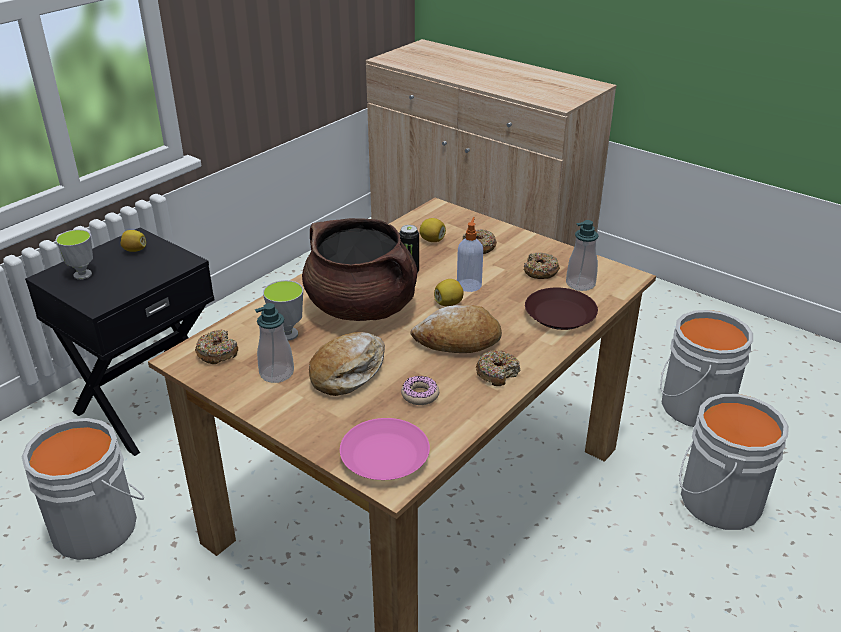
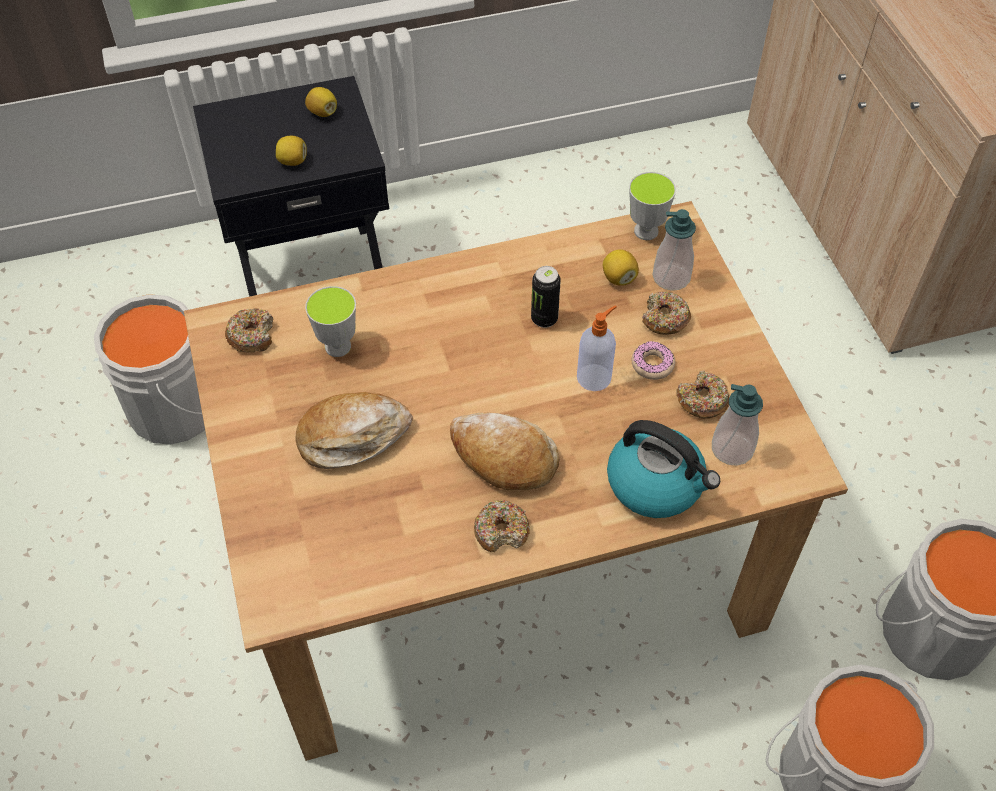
camera: 35 degrees right, 20 degrees up
(82, 275) = (247, 127): cup -> cup (646, 231)
(276, 373) = (284, 397): soap dispenser -> soap dispenser (671, 277)
(362, 307) = (445, 348): brown cooking pot -> none
(384, 456) = (293, 571): pink plate -> none
(420, 395) = (395, 512): donut -> donut (652, 364)
(448, 303) = (544, 394): lemon -> lemon (293, 161)
(559, 314) = (656, 484): brown plate -> kettle

